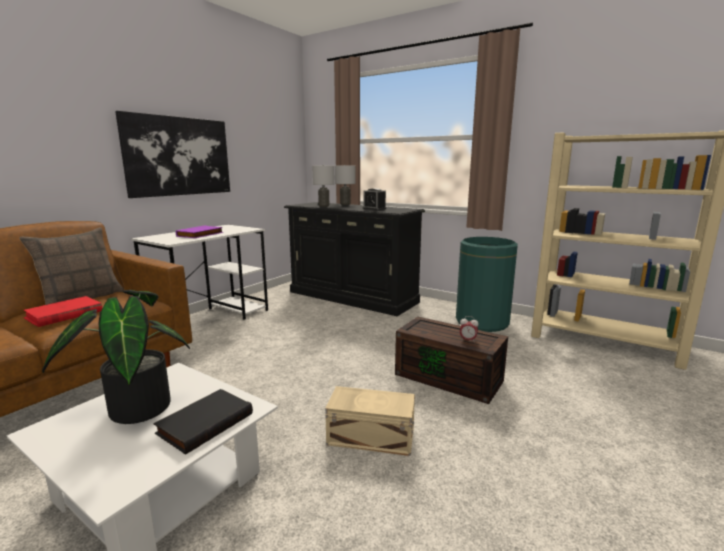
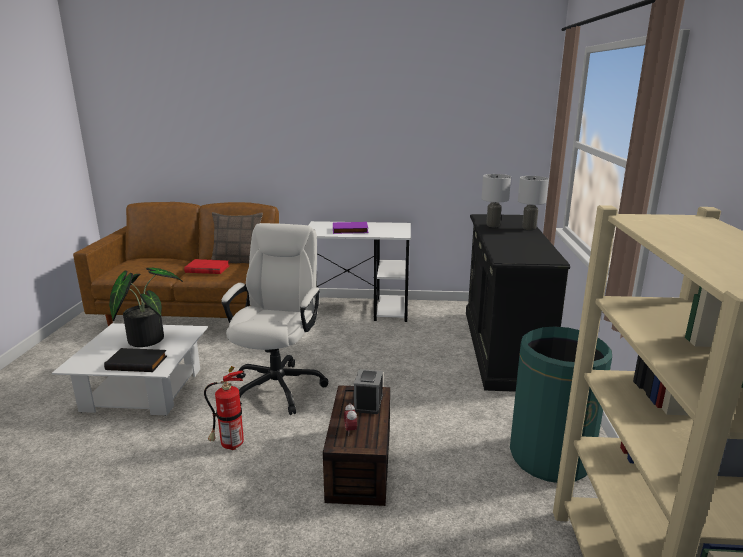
camera: 60 degrees right, 5 degrees up
(178, 156) = (364, 153): picture -> none
(291, 385) = (279, 386): none -> white office chair
(370, 436) = (229, 446): beige storage box -> fire extinguisher
(374, 209) = (515, 246): alarm clock -> alarm clock (368, 403)

